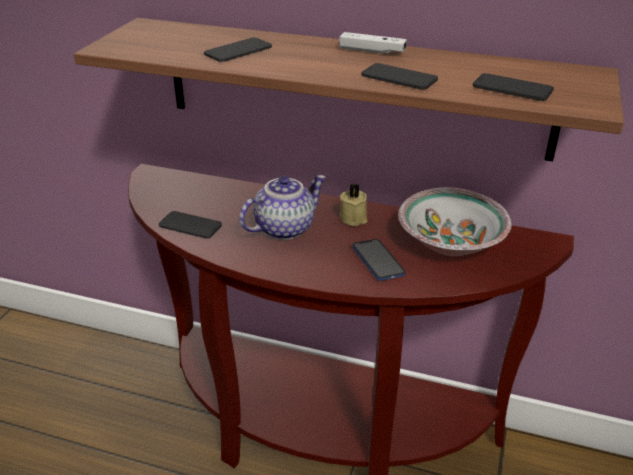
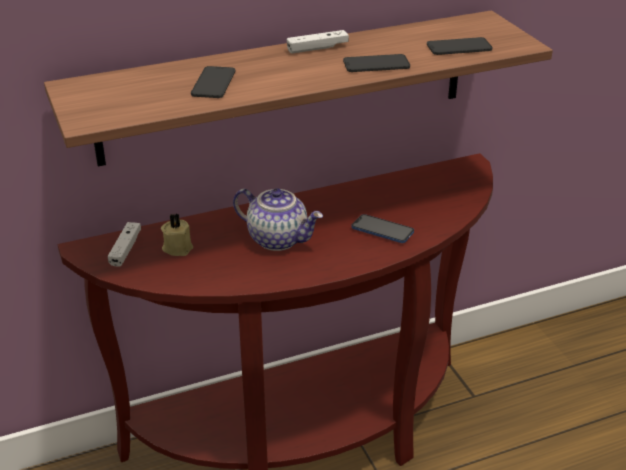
camera: 40 degrees left, 0 degrees up
(172, 185) = (125, 249): none -> white game controller
(190, 225) = (197, 274): phone -> none
(284, 228) = (279, 239): teapot -> teapot turned 105 degrees clockwise
(354, 217) = (321, 206): beige candle -> beige candle (177, 247)
(450, 241) = (411, 193): bowl -> none

